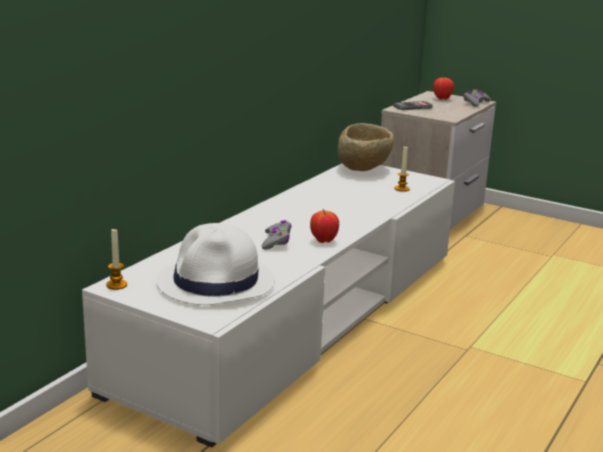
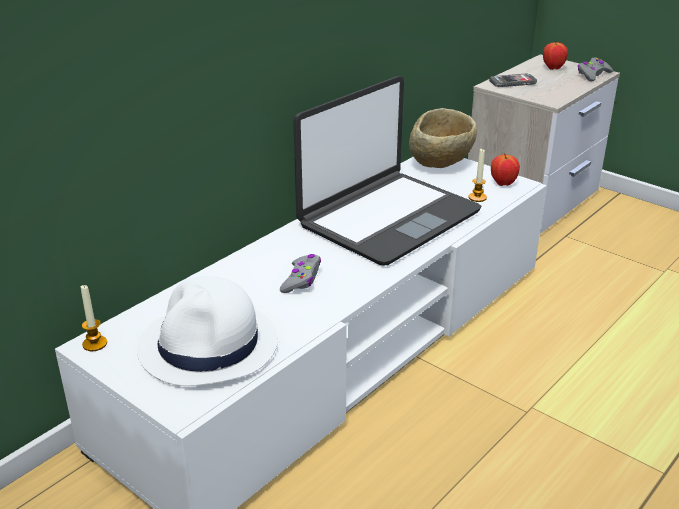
camera: 10 degrees right, 10 degrees up
(323, 241) = (357, 281): apple -> apple (503, 183)
(333, 203) = (388, 218): none -> laptop

